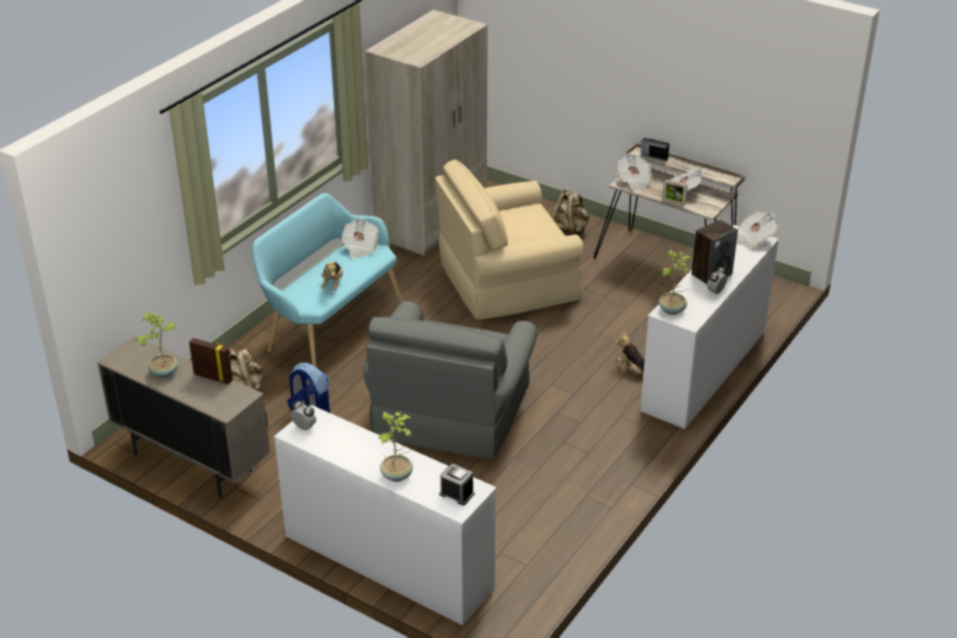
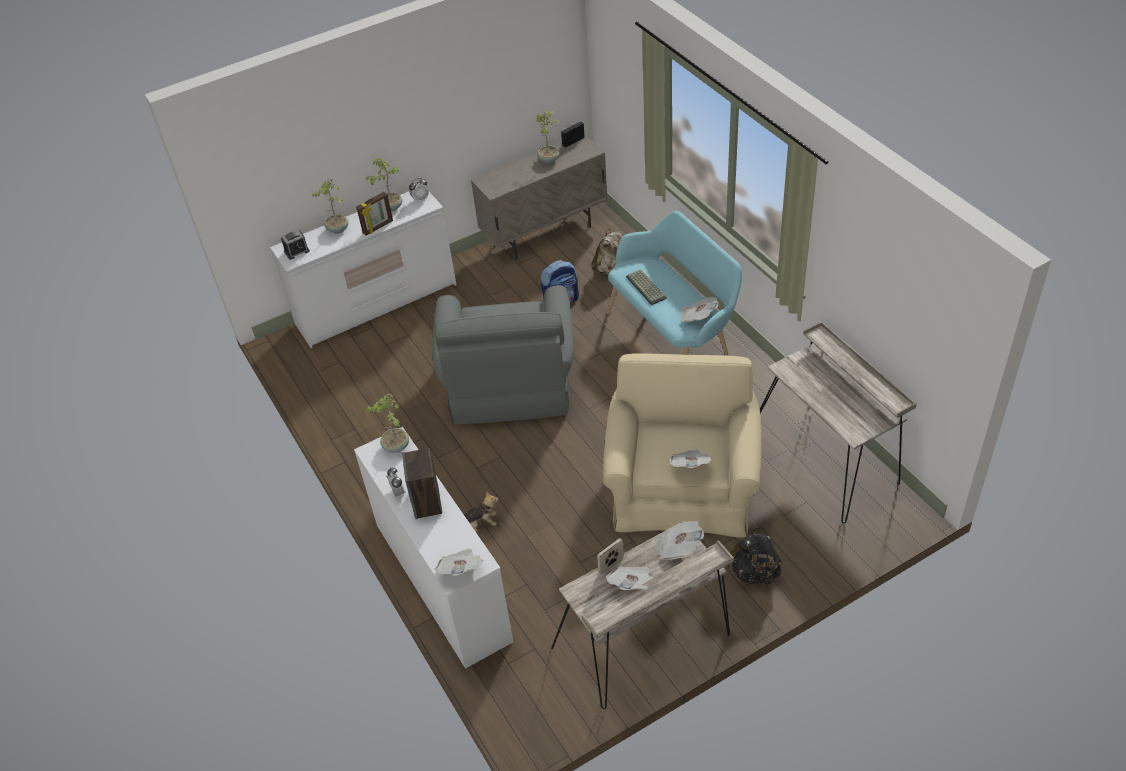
camera: 120 degrees right, 10 degrees up
(213, 377) = (526, 180): picture frame -> picture frame (378, 227)
(331, 446) = (391, 207): none -> potted plant
(333, 284) = (647, 287): plush toy -> keyboard
(432, 221) = (827, 456): beige wardrobe -> beige desk
(450, 410) = (509, 380): grey armchair -> grey armchair turned 135 degrees counterclockwise
(537, 216) = (690, 466): none -> newspaper
(569, 231) = (754, 573): beige backpack -> black backpack
(653, 157) = (694, 565): radio -> radio (573, 141)

